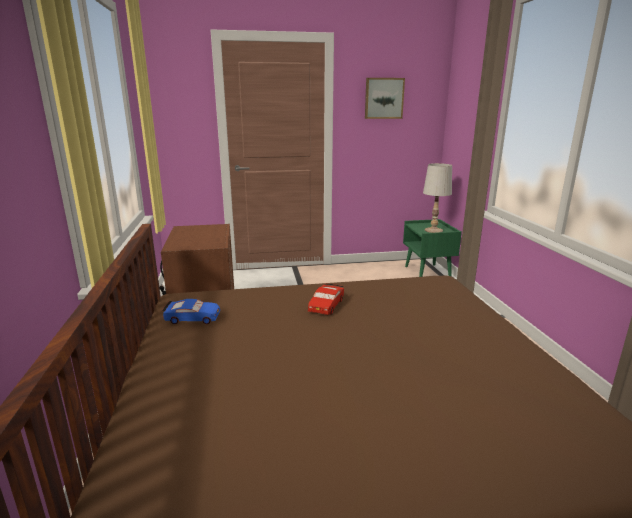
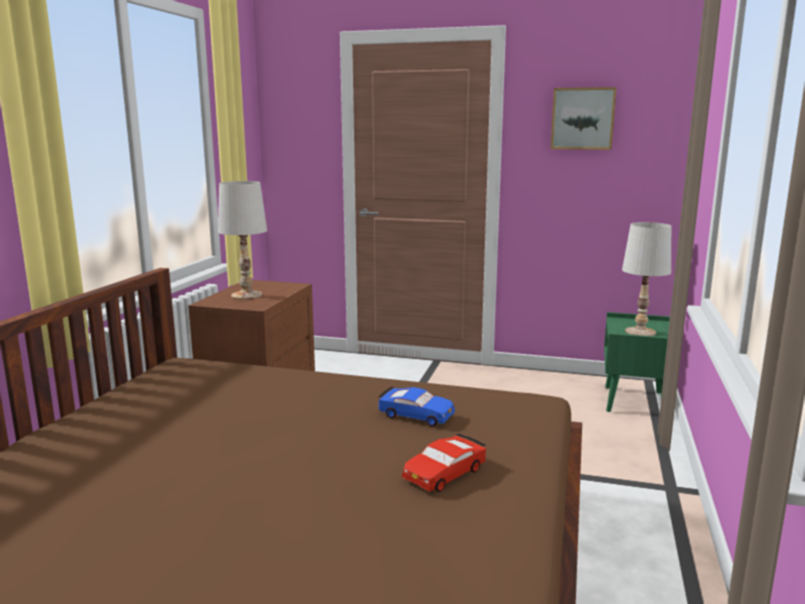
camera: 25 degrees right, 5 degrees down
(192, 318) = (163, 387): blue toy car -> blue toy car (416, 415)
(196, 238) = (247, 295): none -> white table lamp
(326, 305) = (326, 402): red toy car -> red toy car (444, 473)

